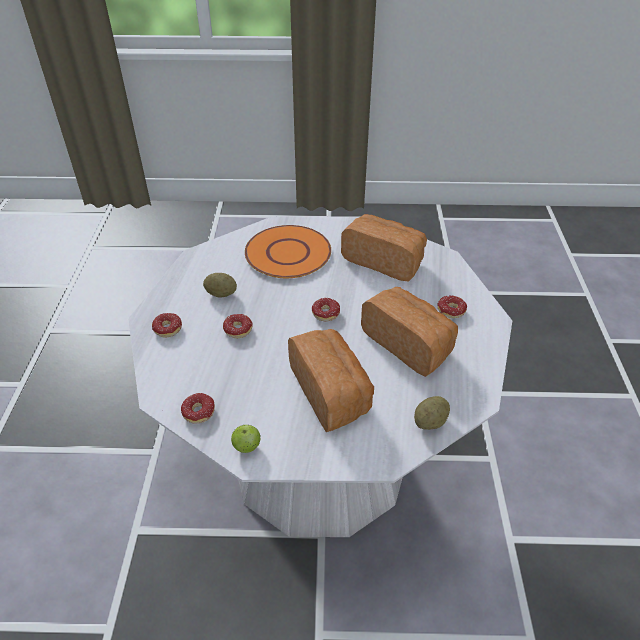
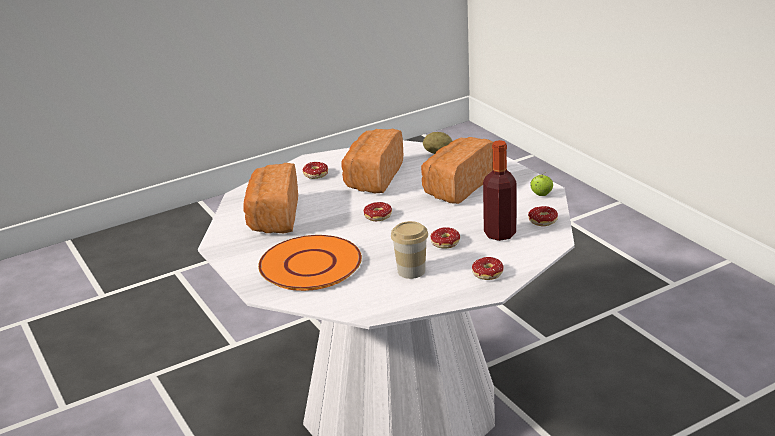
camera: 120 degrees left, 15 degrees down
(213, 370) = (500, 234): none -> bottle
(221, 294) = (411, 271): potato -> cup

